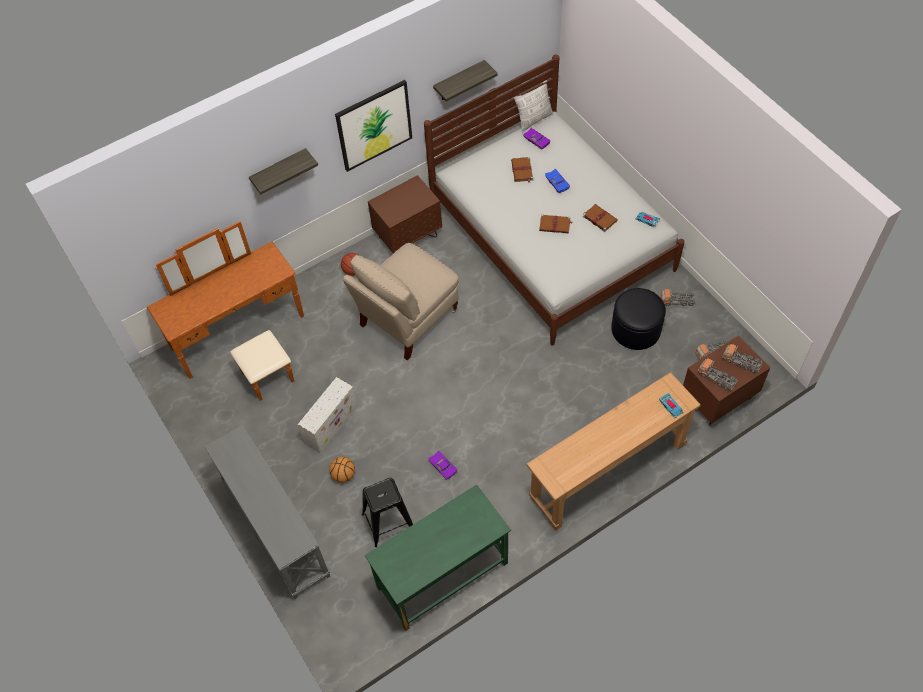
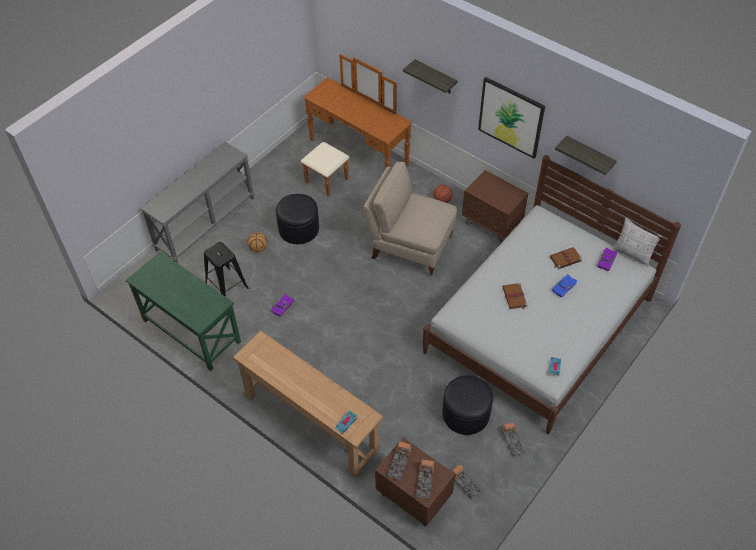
camera: 70 degrees right, 5 degrees down
(331, 424) = (299, 229): white storage box -> black ottoman
(599, 218) = (538, 328): brown book -> none

